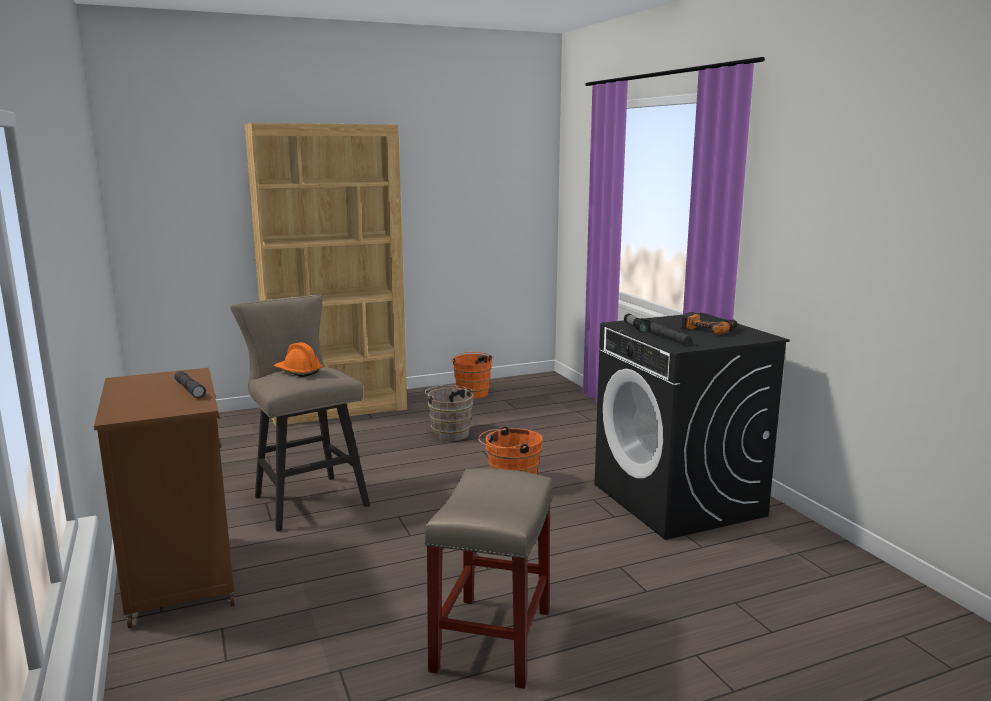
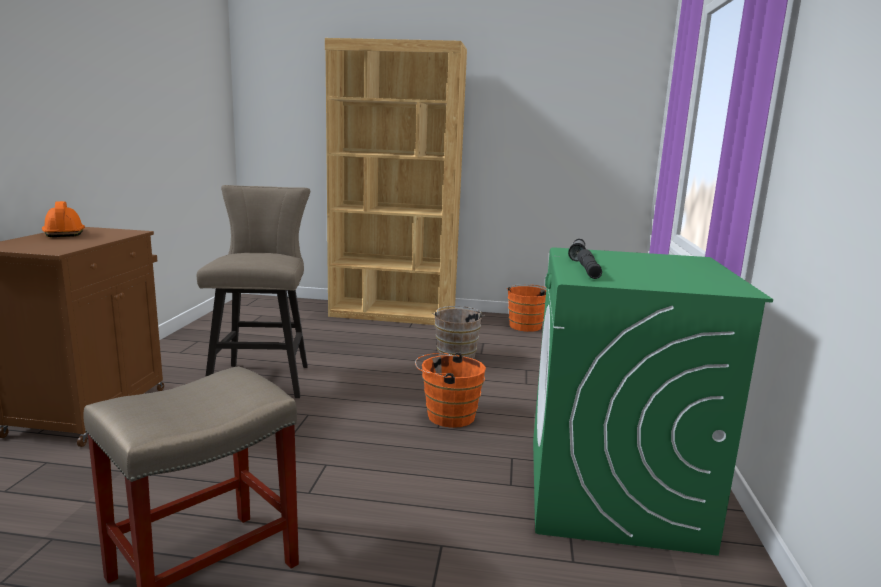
camera: 30 degrees right, 0 degrees up
(189, 390) = (90, 240): grey flashlight -> none
(298, 371) = (253, 253): orange hard hat -> orange hard hat (64, 233)
(679, 500) = (613, 492): black washing machine -> green washing machine
(708, 329) = (671, 271): power drill -> none

